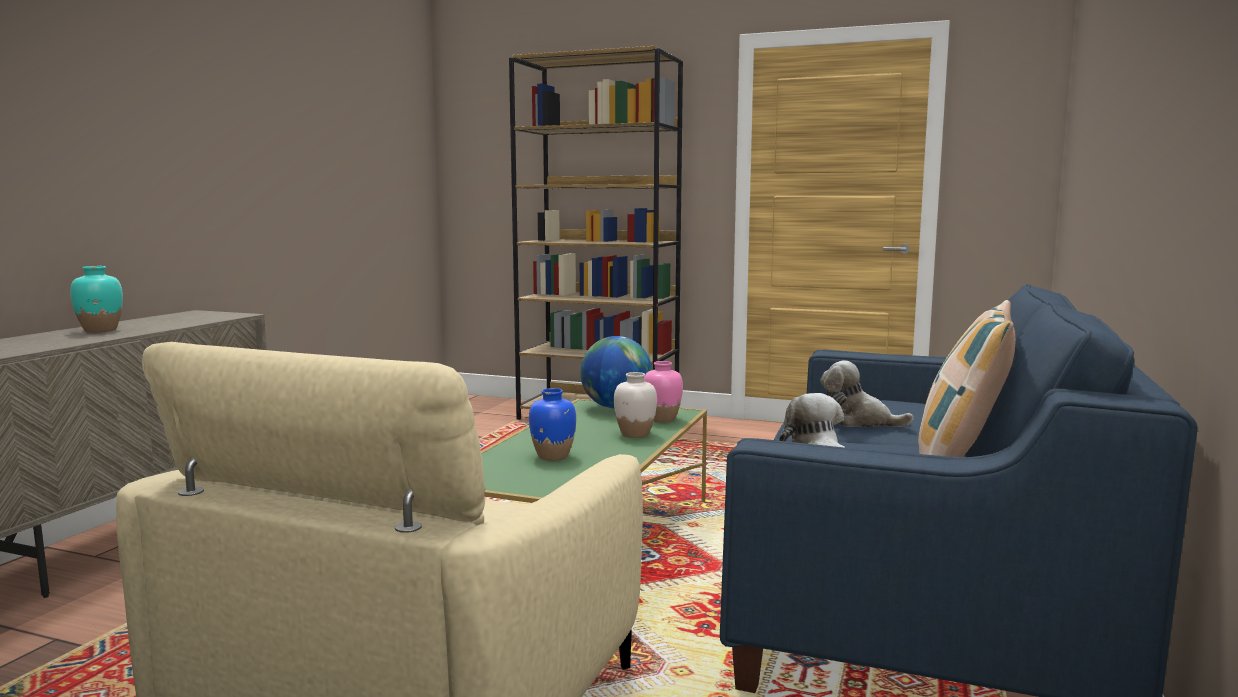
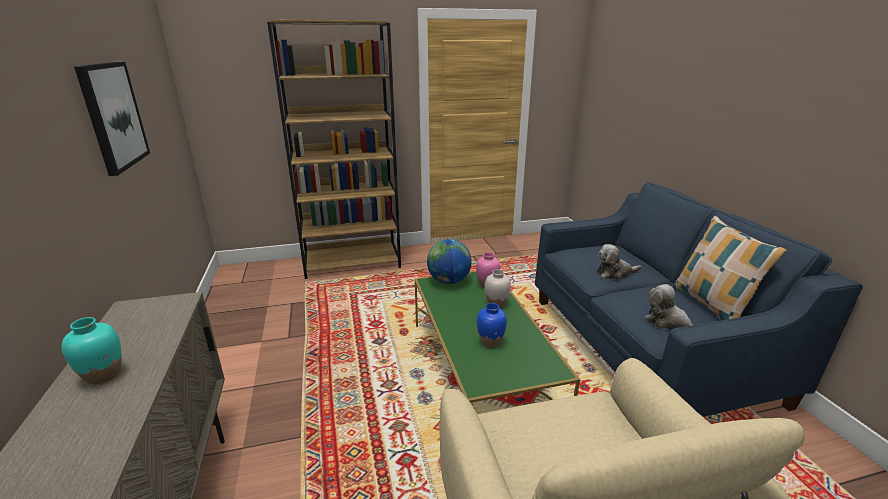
camera: 35 degrees left, 15 degrees up
(288, 142) = (113, 116): none -> picture

